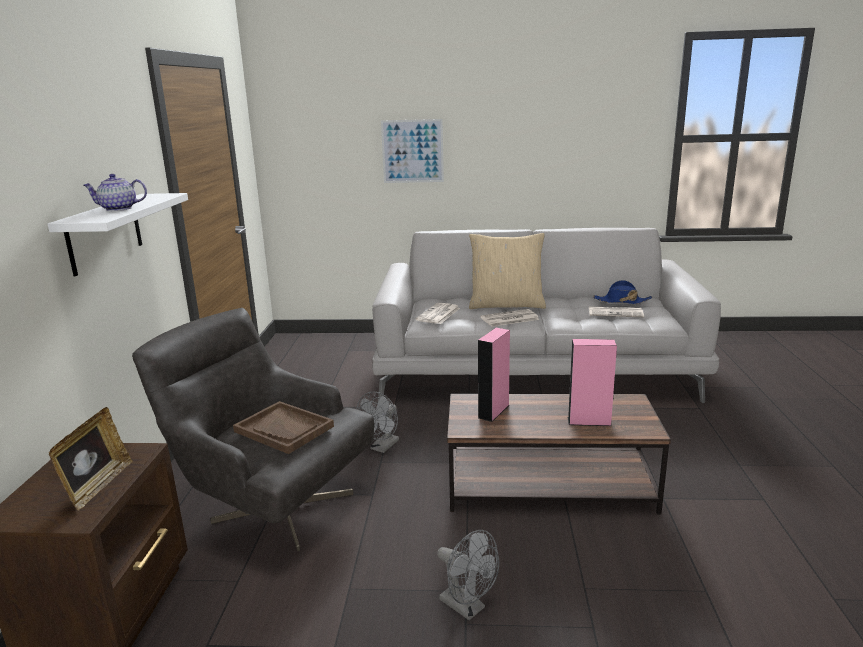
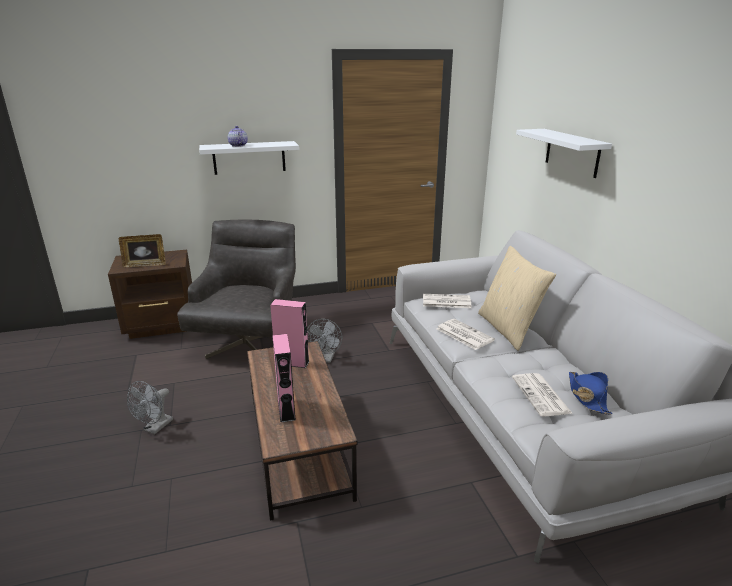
camera: 70 degrees right, 5 degrees up
(284, 429) = (236, 295): brown tray -> none
(382, 447) = (326, 359): grey fan -> grey fan turned 90 degrees counterclockwise
(412, 151) = (572, 152): picture -> white shelf

